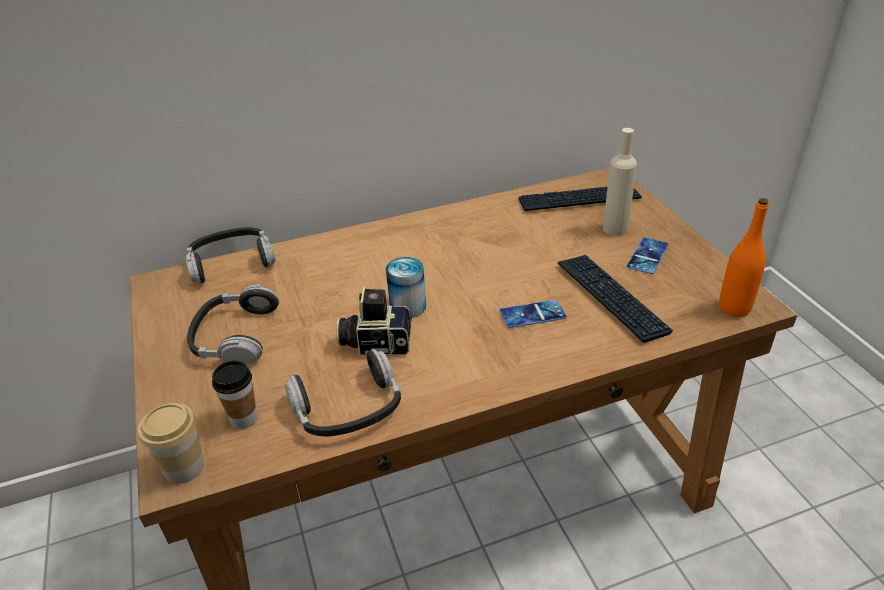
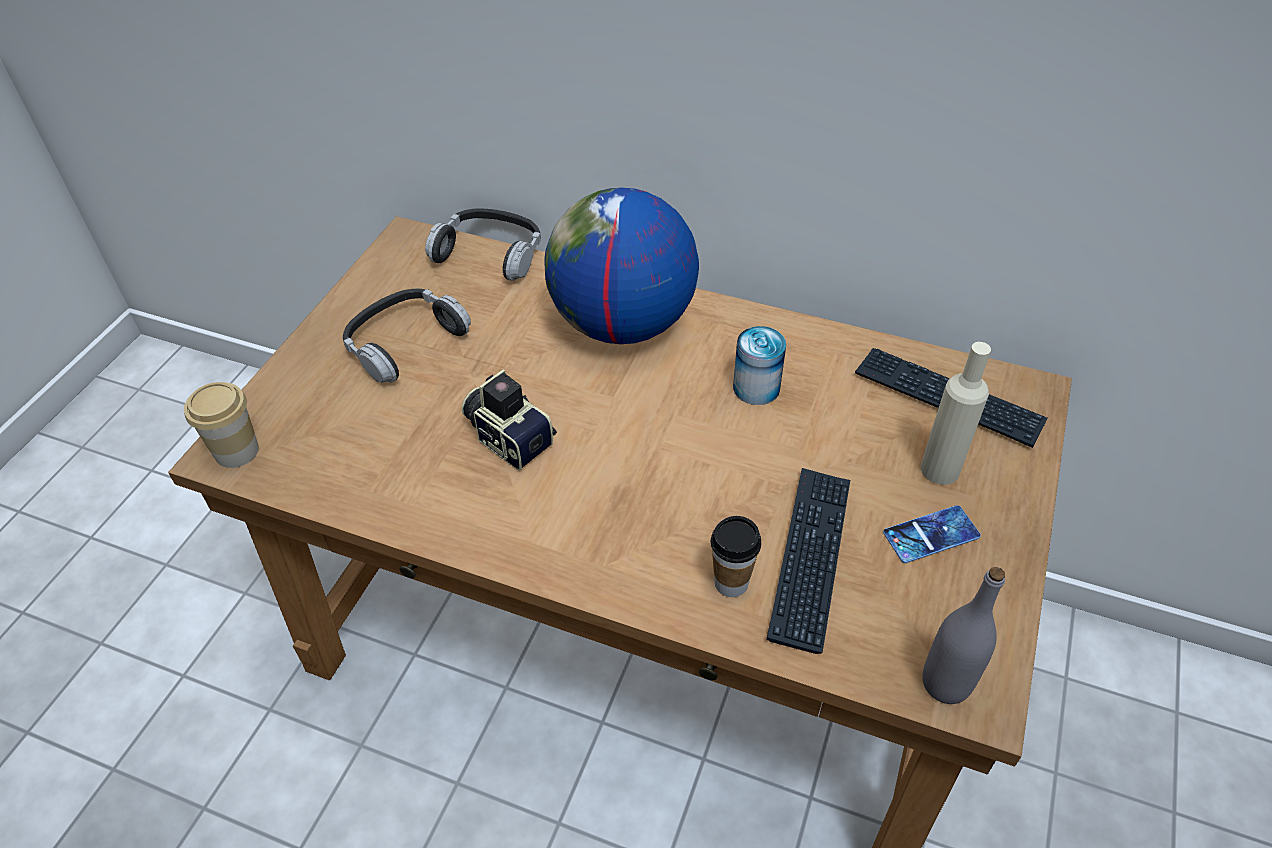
camera: 40 degrees right, 10 degrees up
(244, 419) = (322, 437): cup -> cup (731, 583)
(348, 407) = (408, 490): headphones -> none
(369, 254) = (622, 324): none -> globe
(408, 306) = (585, 415): can -> can (756, 388)
(532, 314) = (696, 515): phone -> none
(734, 308) = (946, 683): orange bottle -> grey bottle

